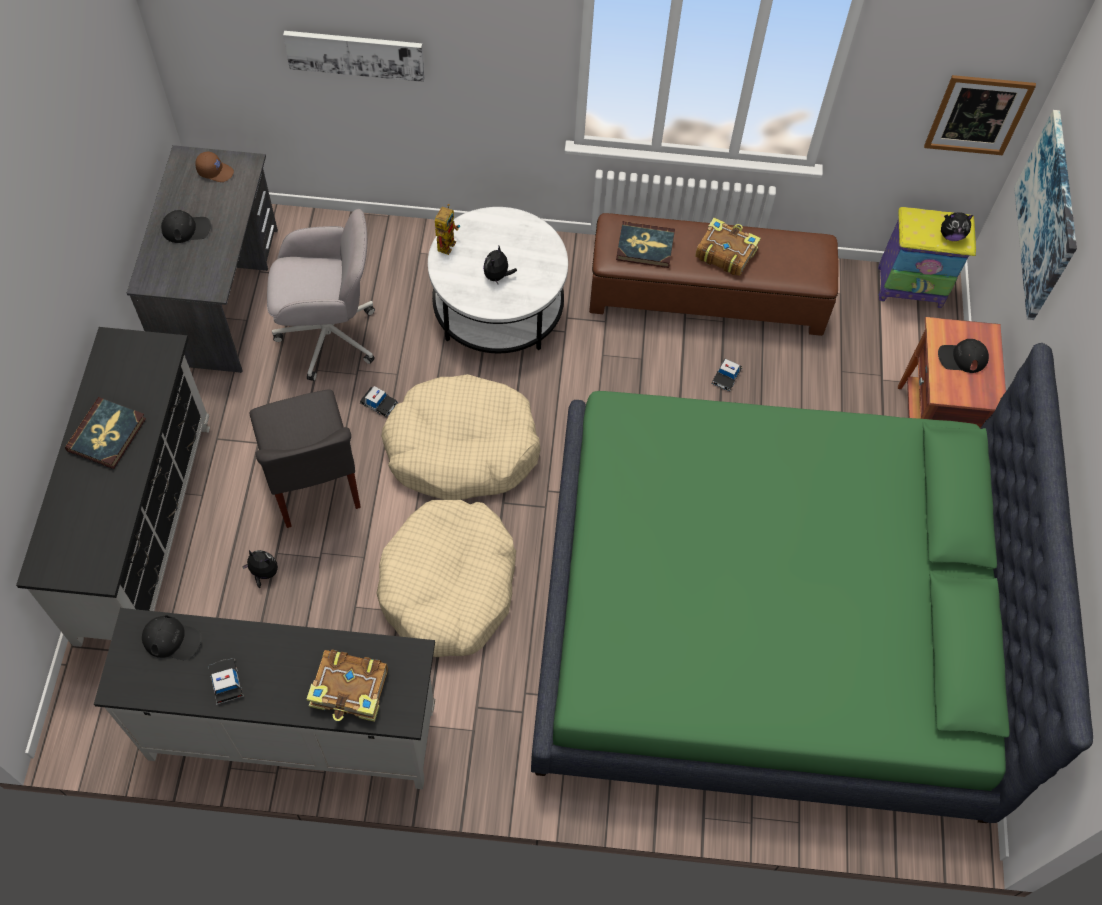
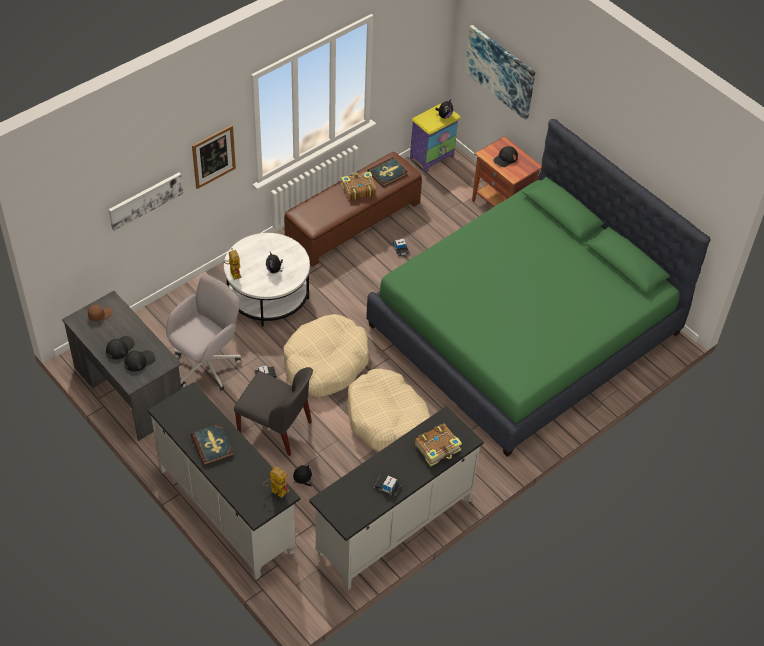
camera: 45 degrees left, 10 degrees down
(98, 559) = (275, 491): none -> toy robot
(172, 639) = (346, 491): black cap -> black cap (139, 361)
(645, 247) = (322, 212): book -> book (387, 173)
(978, 115) = (430, 50): picture -> picture (213, 156)

